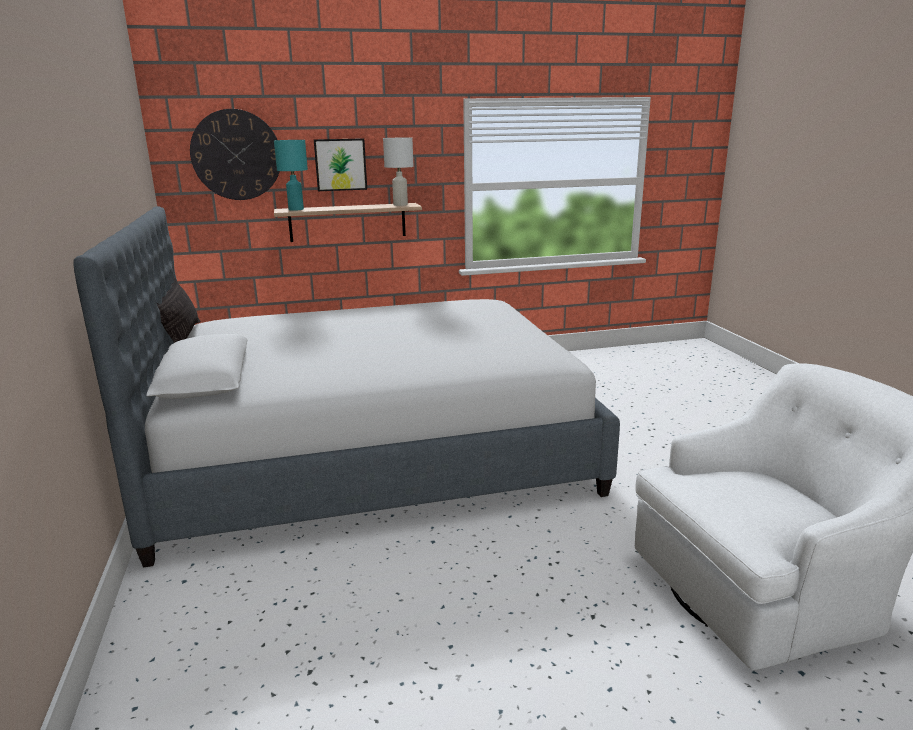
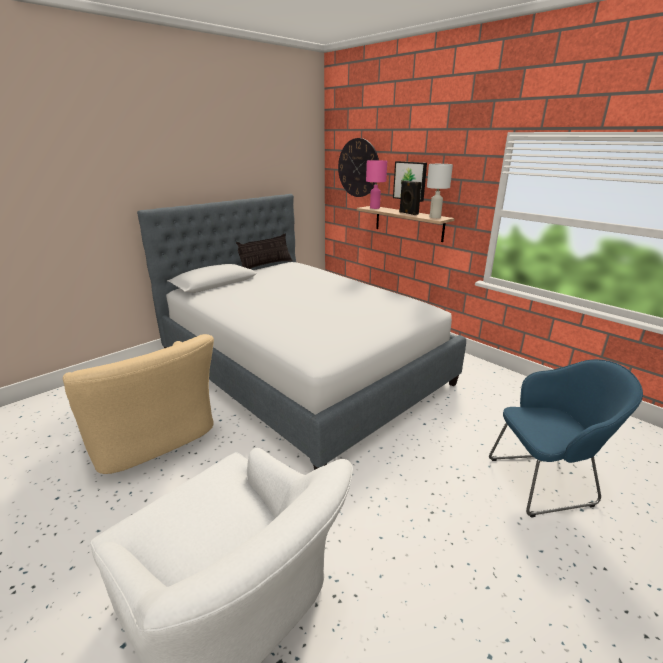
camera: 60 degrees right, 5 degrees up
(295, 209) = (374, 208): turquoise table lamp -> pink table lamp
(359, 207) = (408, 213): none -> black speaker
(417, 614) = (152, 437): none -> beige armchair
(674, 400) = (545, 482): none -> blue armchair

